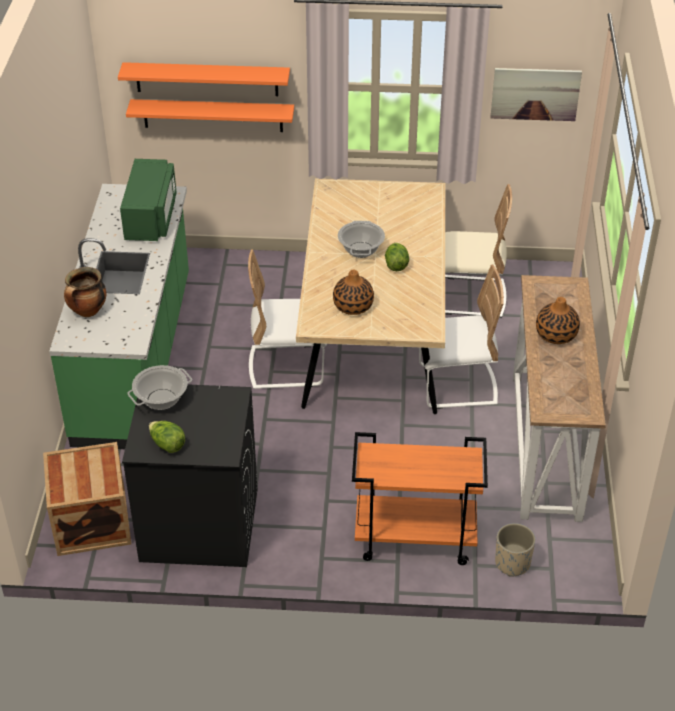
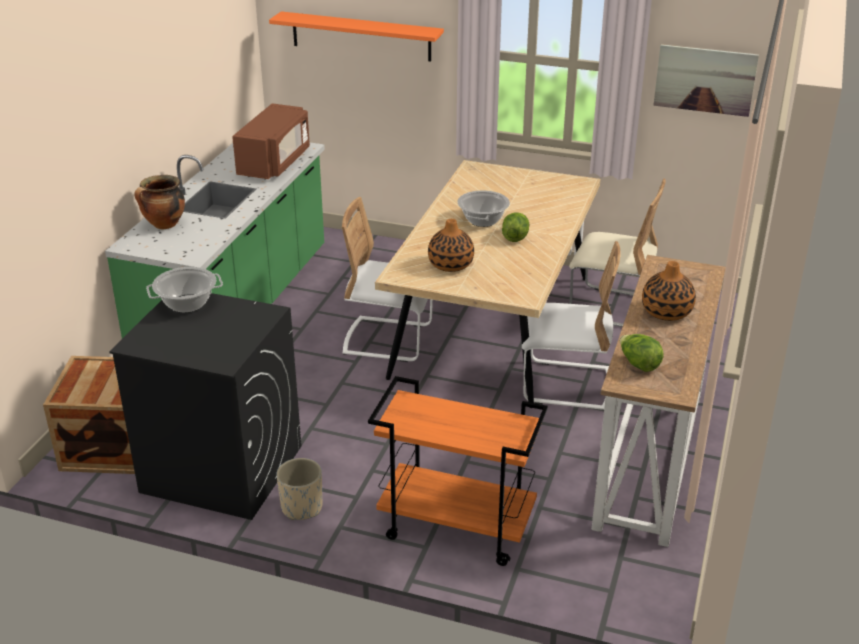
camera: 15 degrees right, 10 degrees down
(151, 217) = (275, 162): green microwave -> brown microwave
(167, 445) = (167, 344): lettuce -> lettuce (638, 364)
(213, 115) = (366, 79): orange shelf -> none
(512, 563) = (564, 575): beige planter -> beige planter (302, 507)

